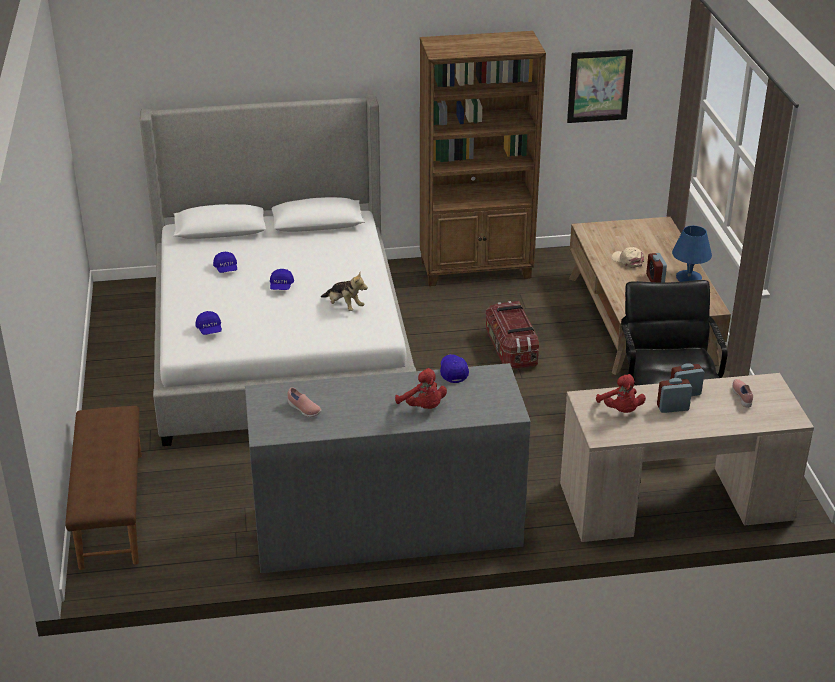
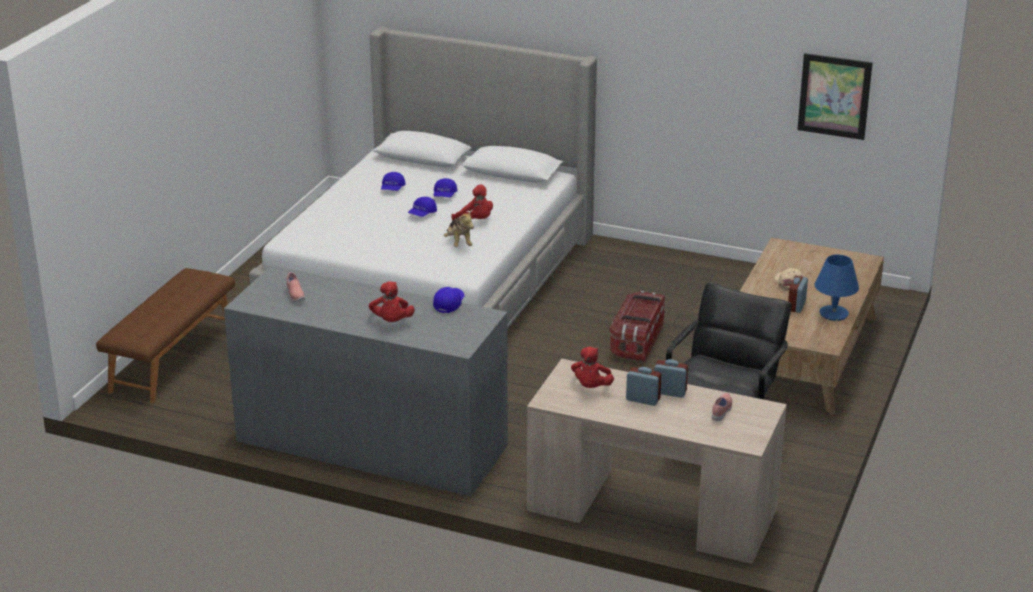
camera: 30 degrees right, 5 degrees down
(209, 330) = (325, 230): blue cap -> blue cap (444, 195)
(335, 279) = (475, 221): none -> red plush toy
(476, 269) = (680, 267): brown bookcase -> none

